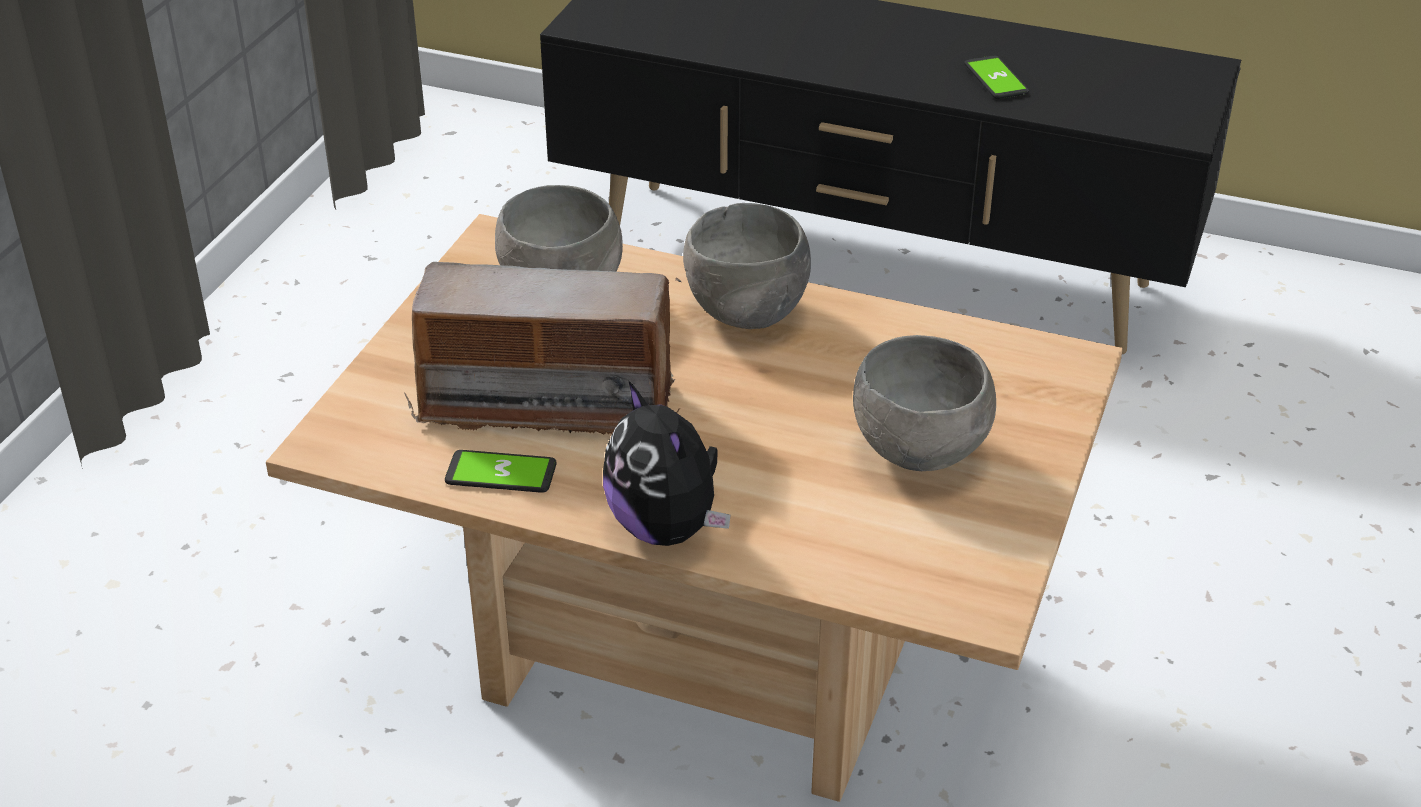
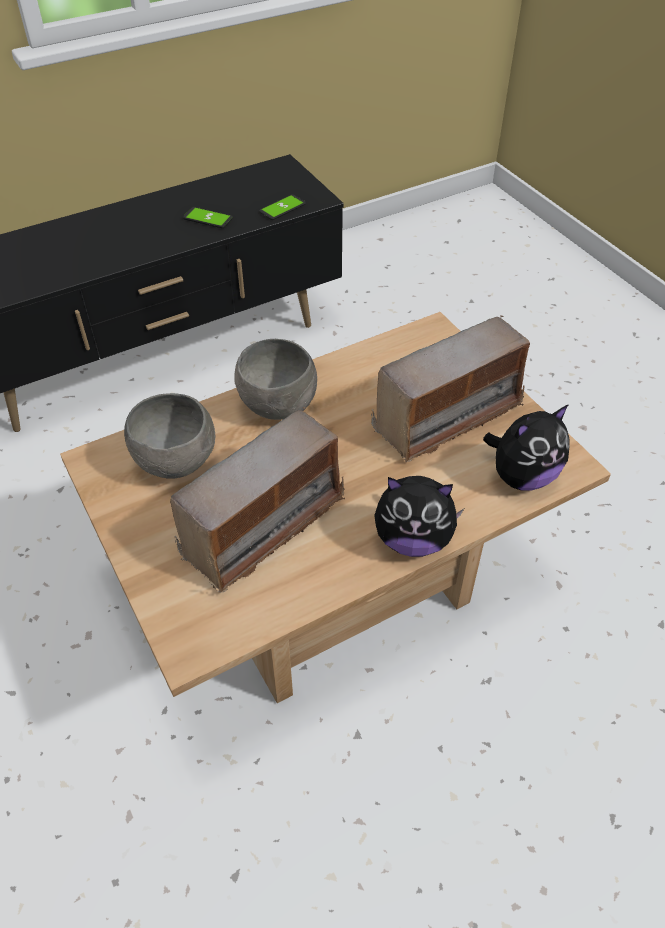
camera: 50 degrees left, 10 degrees up
(501, 473) = (301, 582): phone -> phone (282, 208)
(898, 570) = (522, 476): none -> plush toy
(921, 453) = (448, 416): grey bowl -> radio

